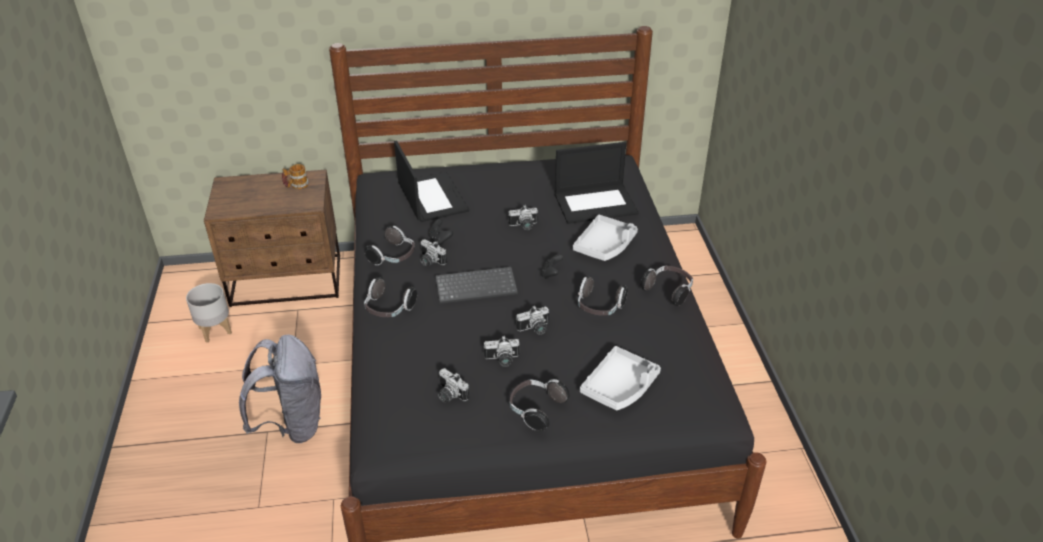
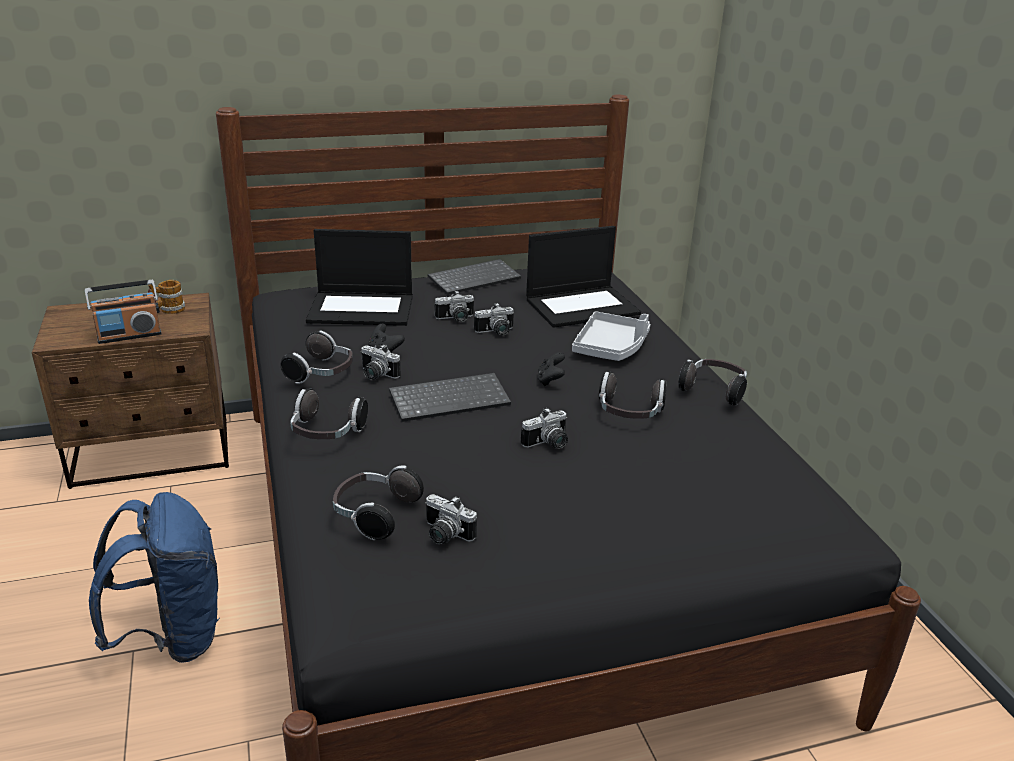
camera: 10 degrees left, 10 degrees down
(216, 330) = (48, 519): grey planter -> none
(268, 208) = (129, 335): none -> radio
(292, 424) = (172, 636): grey backpack -> blue backpack
(431, 197) = (362, 308): laptop -> laptop turned 120 degrees clockwise
(502, 360) = (512, 484): camera -> camera (456, 319)
(521, 170) = (474, 278): none -> keyboard
(536, 410) = (583, 545): headphones -> headphones (374, 515)
(620, 387) = (695, 505): grey tray -> none

